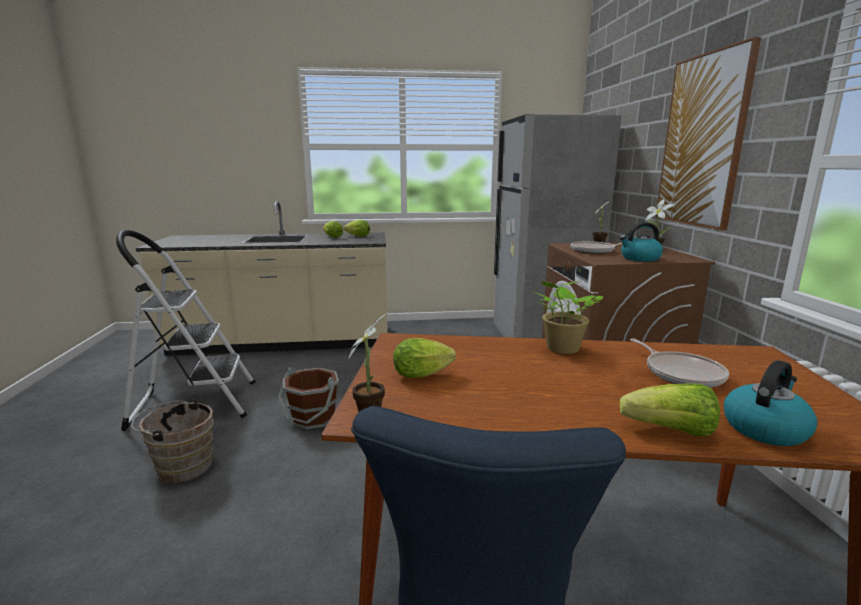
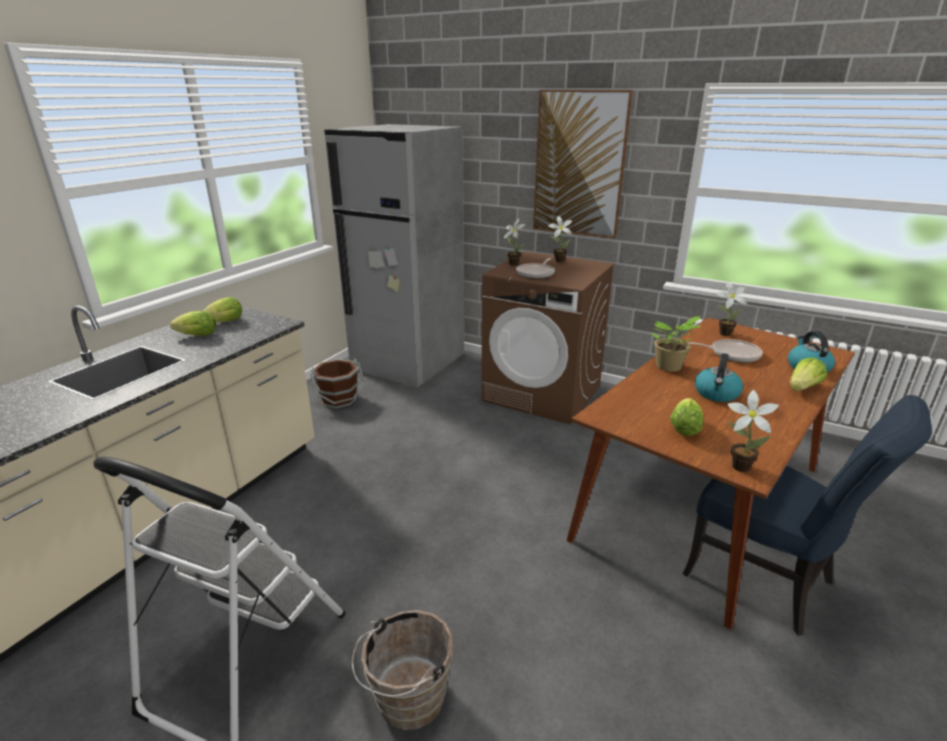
camera: 55 degrees left, 10 degrees up
(313, 418) = (408, 558): brown bucket -> brown bucket (339, 399)
(639, 258) = (580, 273): kettle -> kettle (716, 394)
(738, 360) = (722, 333): none -> potted plant

